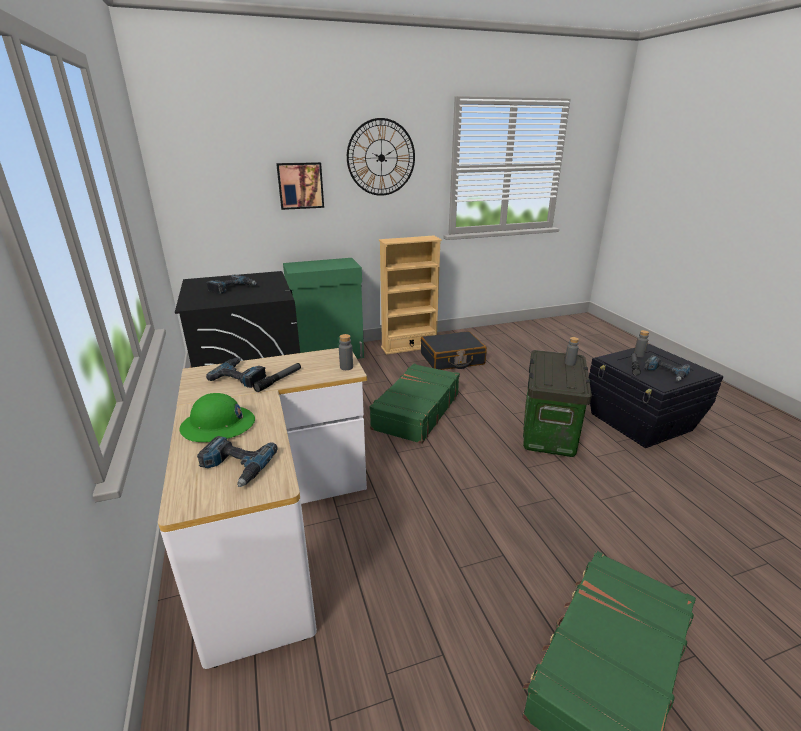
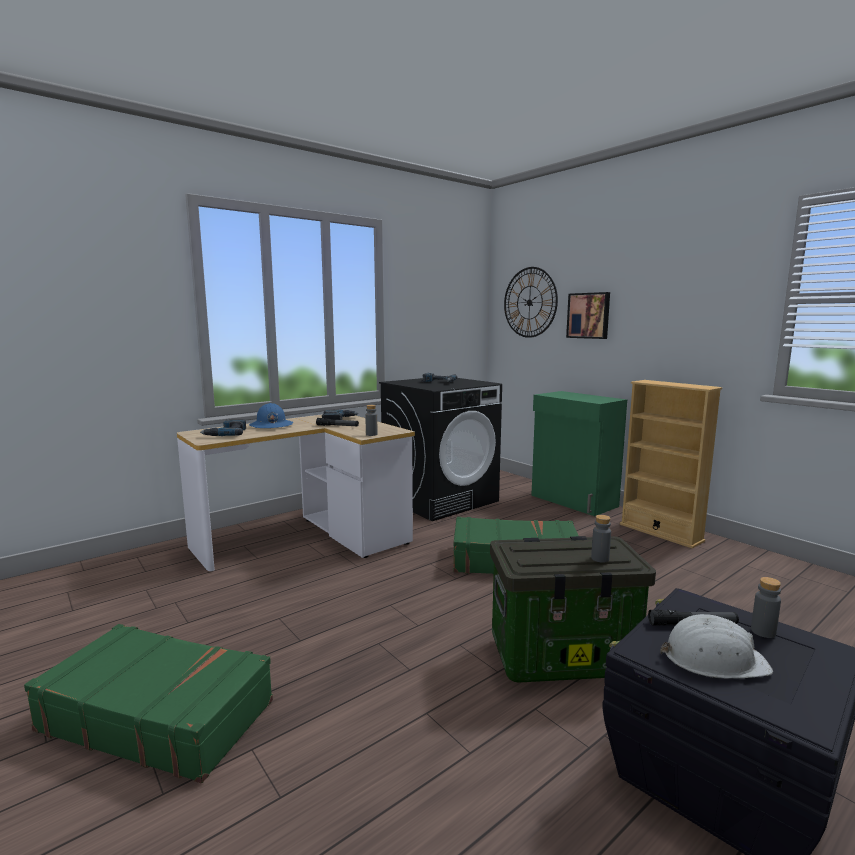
camera: 70 degrees right, 15 degrees down
(218, 426) = (271, 425): green hard hat -> blue hard hat
(381, 158) = (678, 285): wall clock -> wall clock (529, 302)
(452, 359) = (673, 562): black suitcase -> none
(665, 372) = (713, 659): power drill -> white hard hat

